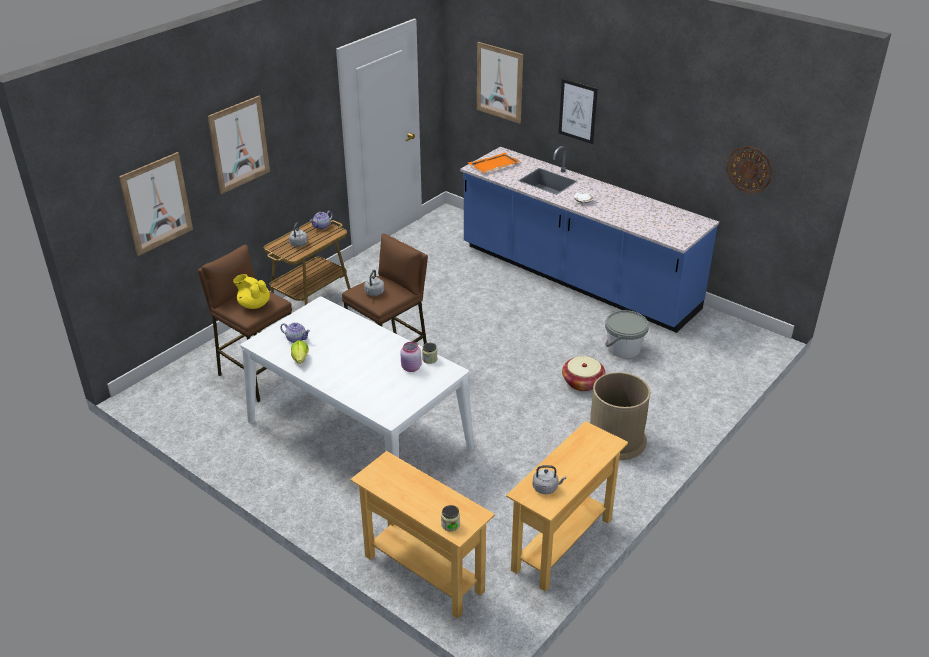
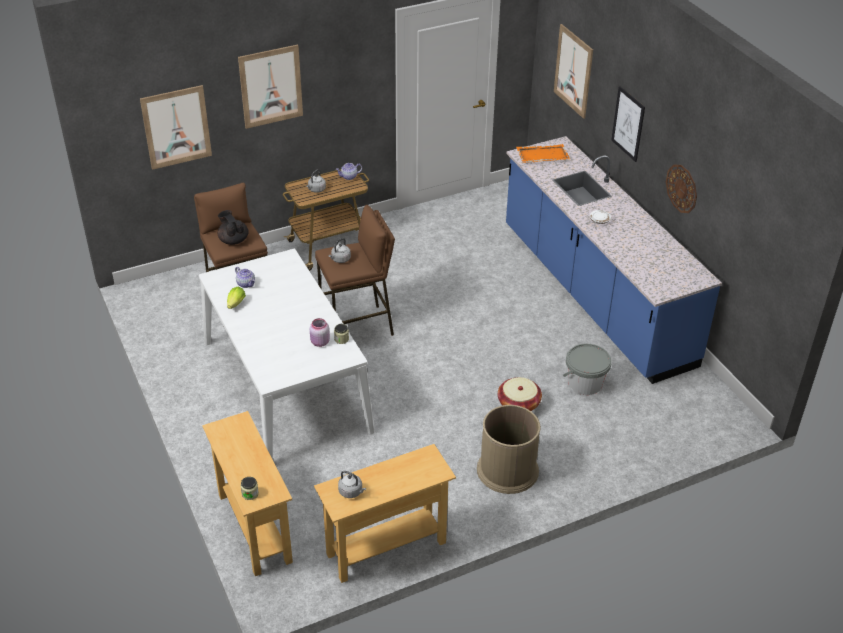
camera: 25 degrees right, 5 degrees up
(254, 304) = (233, 240): yellow teapot -> black teapot
(749, 169) = (753, 238): wall clock -> wall clock (682, 188)

